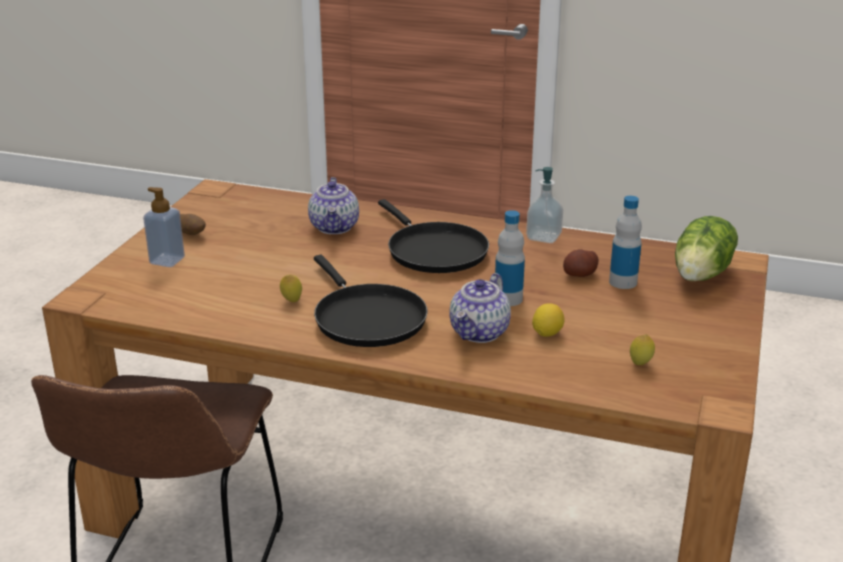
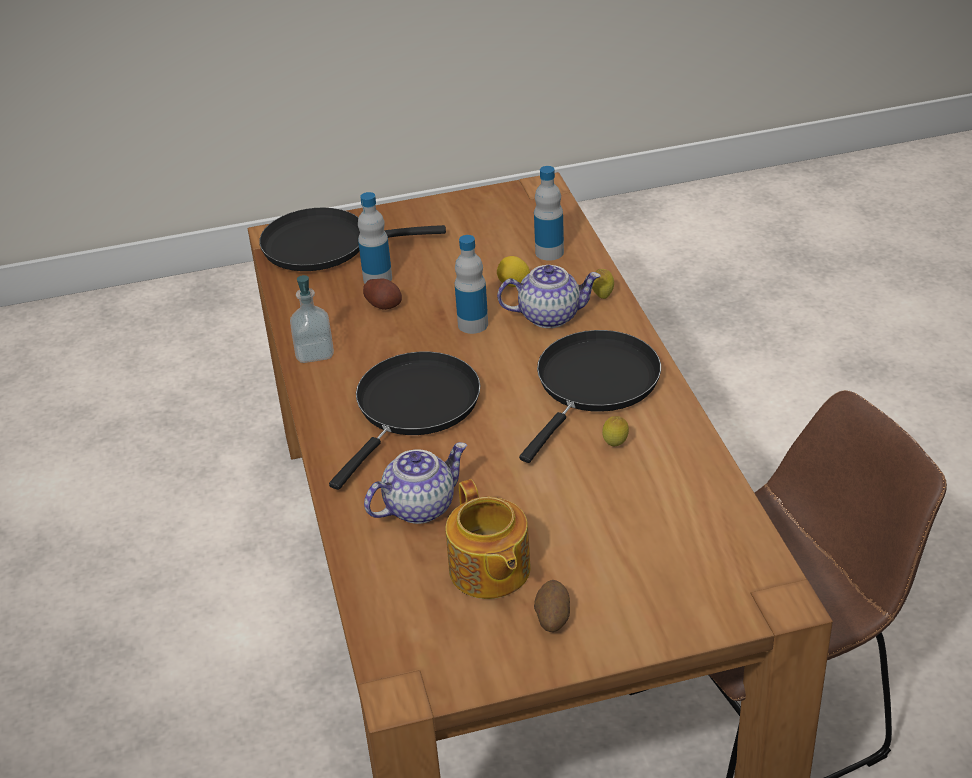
camera: 120 degrees left, 10 degrees up
(167, 260) = (633, 593): soap dispenser -> none
(252, 230) = (489, 571): none -> teapot
(583, 368) = (549, 252): none -> bottle
(640, 364) = (515, 232): lemon -> lemon (602, 296)
(702, 274) = (324, 245): lettuce -> black frying pan

